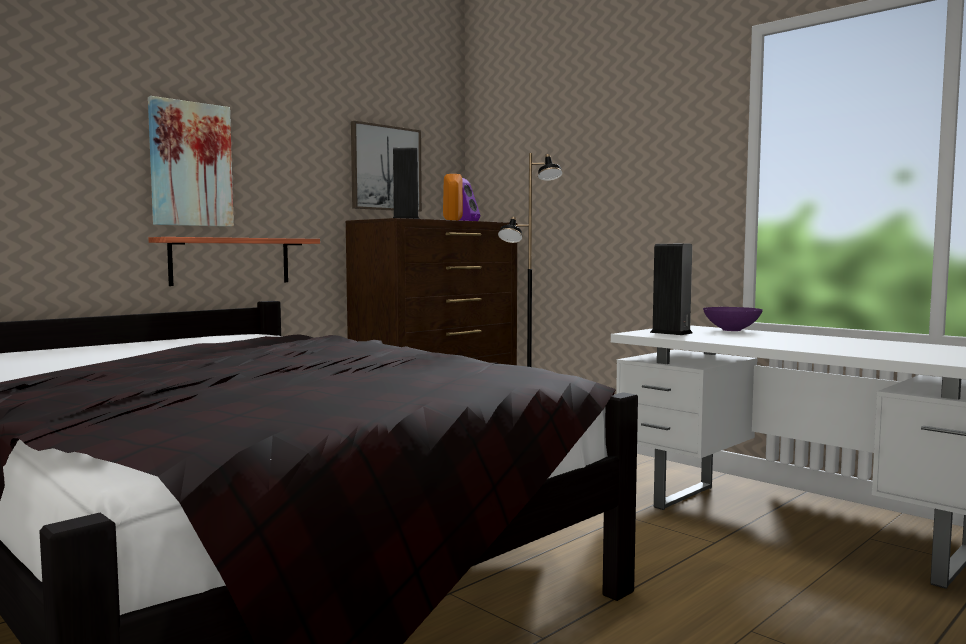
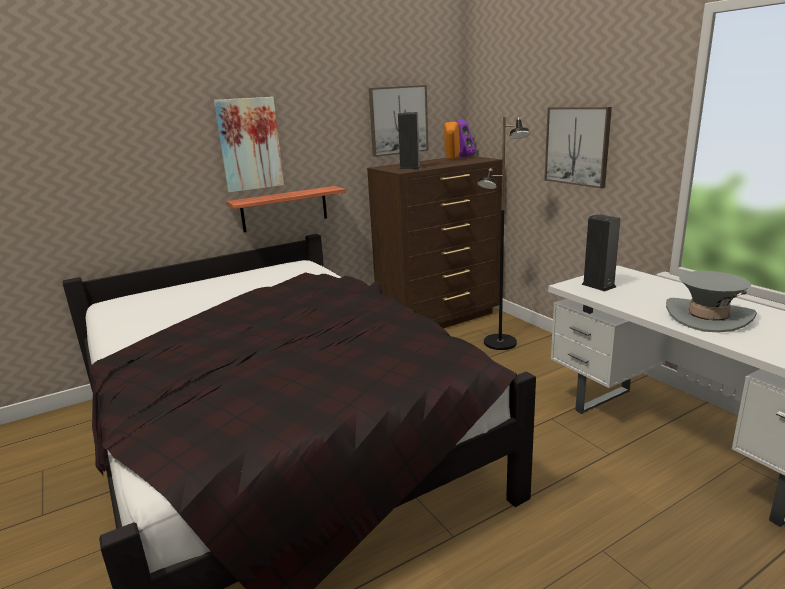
camera: 15 degrees right, 15 degrees up
(615, 195) = (577, 146): none -> picture
(732, 330) = (654, 281): purple bowl -> none
(813, 344) = (708, 317): none -> grey hat

